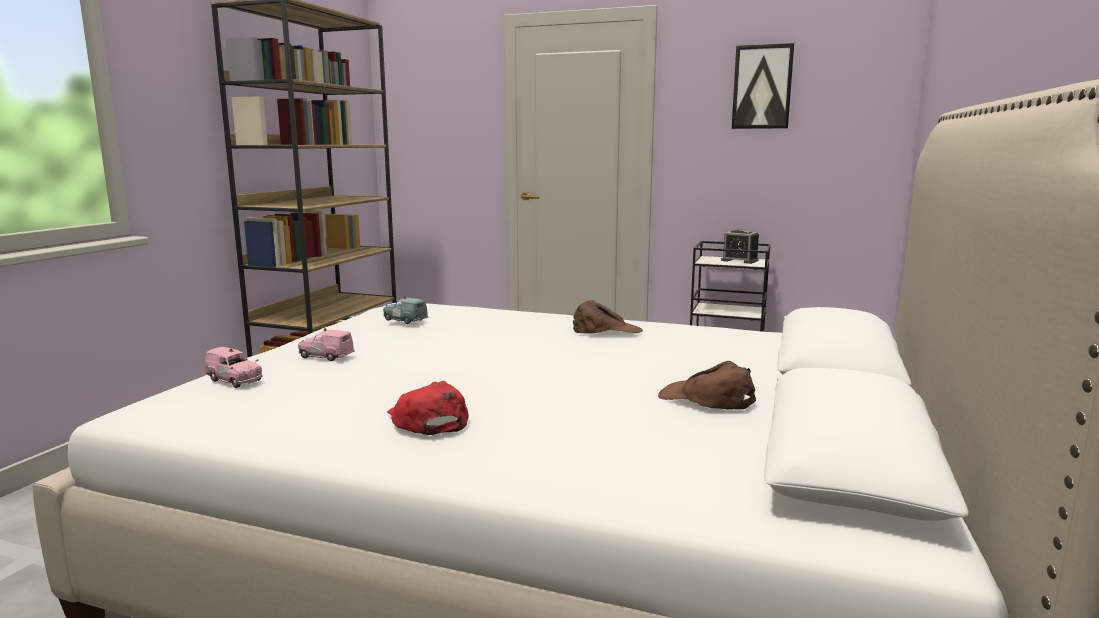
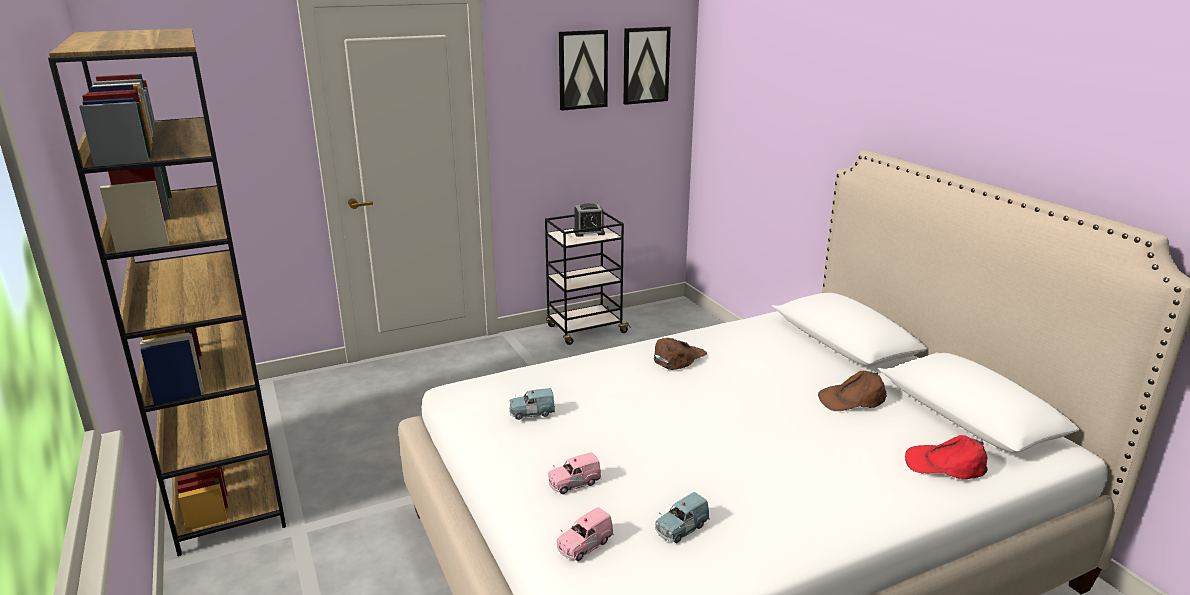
camera: 45 degrees left, 10 degrees up
(235, 381) = (584, 545): pink toy car -> pink toy car turned 150 degrees clockwise
(309, 401) = (681, 528): none -> blue toy car
(427, 419) = (780, 498): red cap -> red cap (945, 465)
(844, 84) = (645, 65): none -> picture

